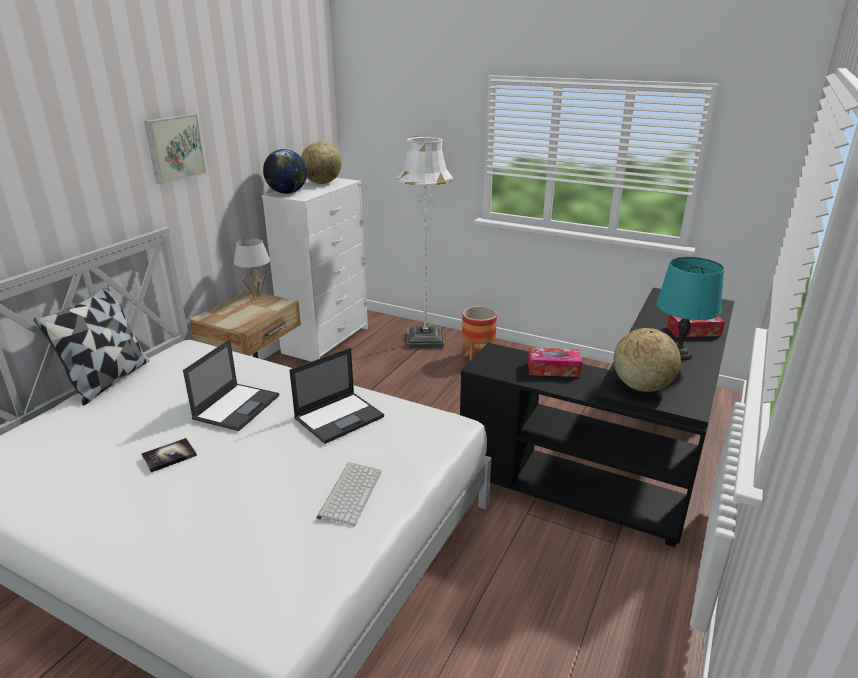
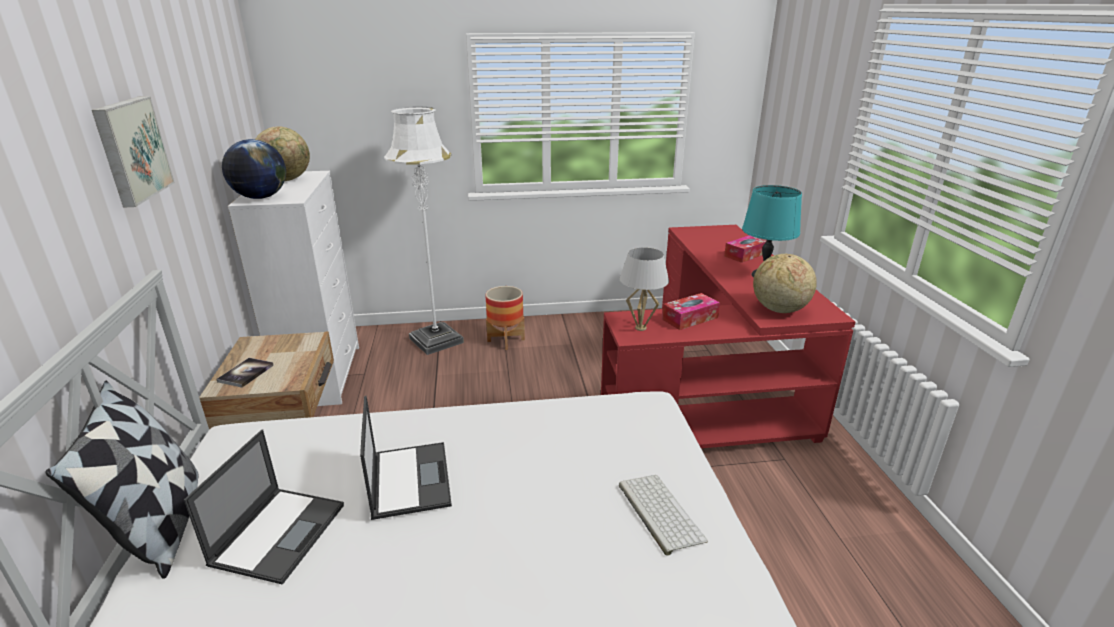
camera: 35 degrees left, 0 degrees up
(169, 456) = (404, 579): book -> book (246, 373)
(256, 298) = (266, 343): white table lamp -> white table lamp (641, 328)
(340, 417) = (542, 440): laptop -> laptop (279, 533)
(620, 459) = (715, 388): black desk -> red desk

